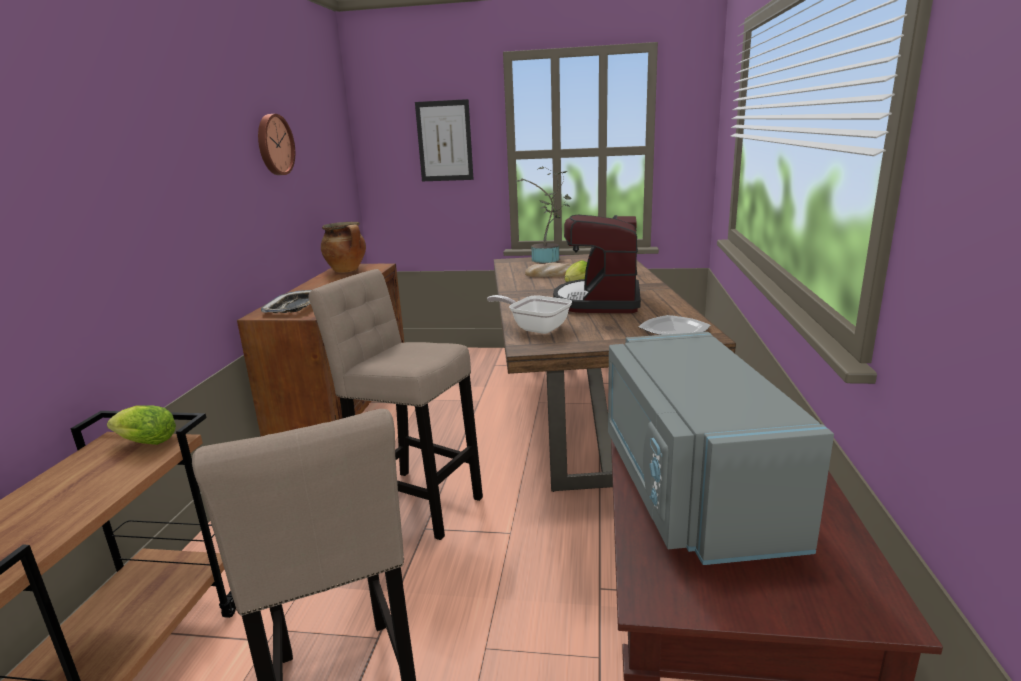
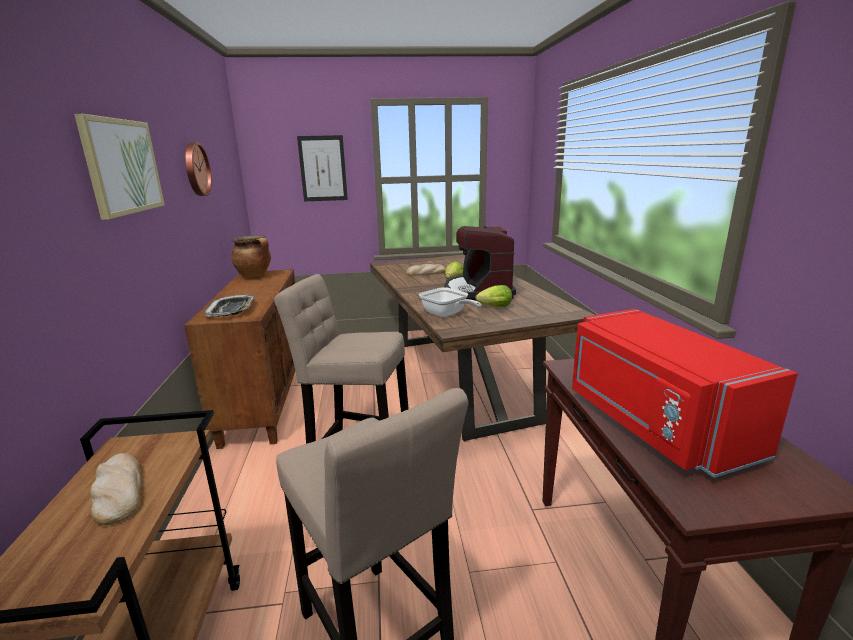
camera: 15 degrees left, 0 degrees up
(81, 484) = (118, 491): none -> bread
(144, 443) = (157, 444): lettuce -> lettuce (493, 307)
(160, 144) = (122, 166): none -> picture
(535, 328) = (447, 315): frying pan -> frying pan turned 150 degrees counterclockwise
(548, 260) = (414, 262): potted plant -> none
(674, 330) = (550, 310): plate -> none
(688, 487) = (653, 423): grey microwave -> red microwave

